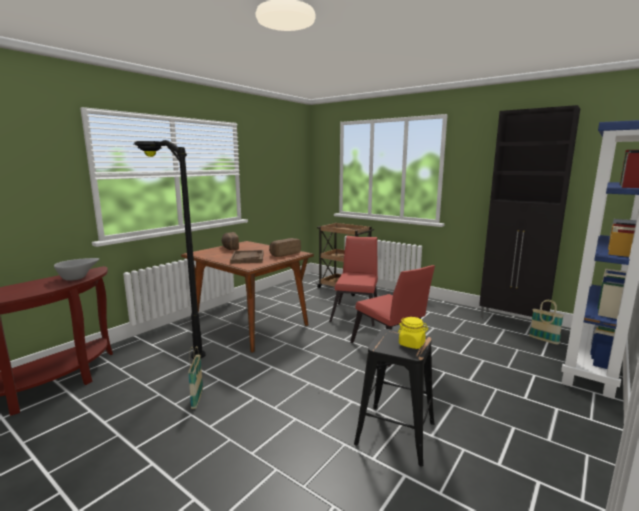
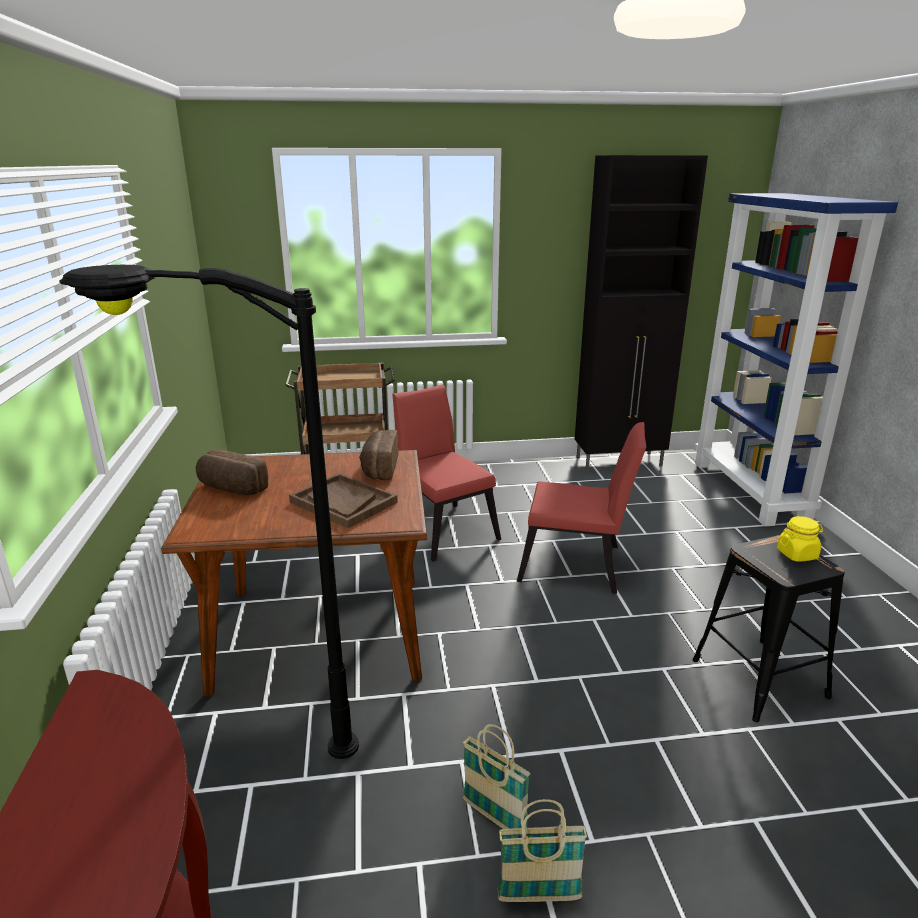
camera: 45 degrees left, 10 degrees up
(78, 278) = (124, 740): grey bowl -> none
(543, 340) = (679, 477): basket -> basket (539, 896)

